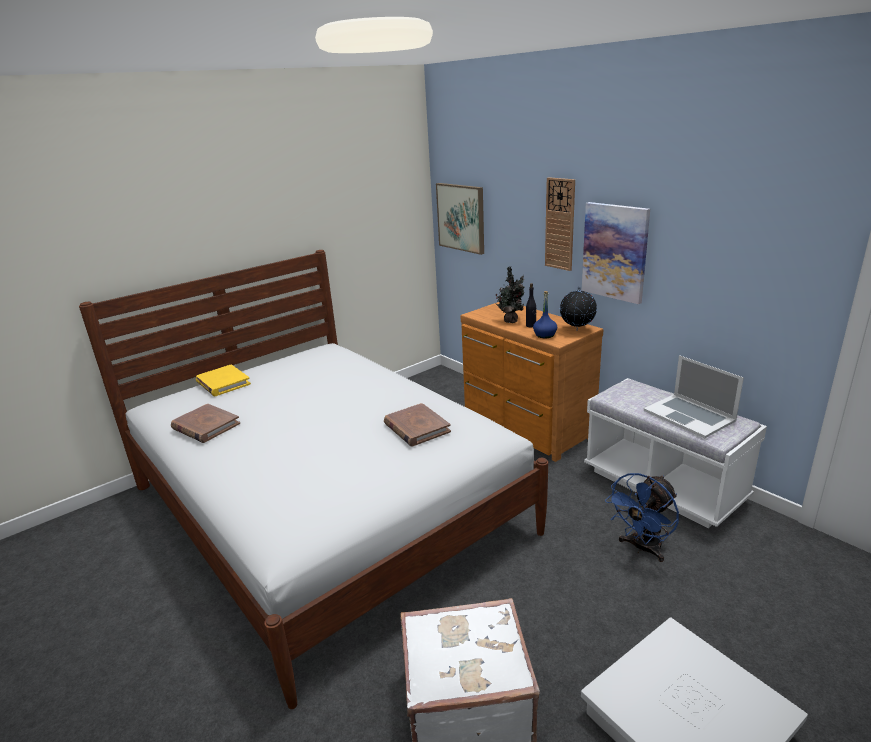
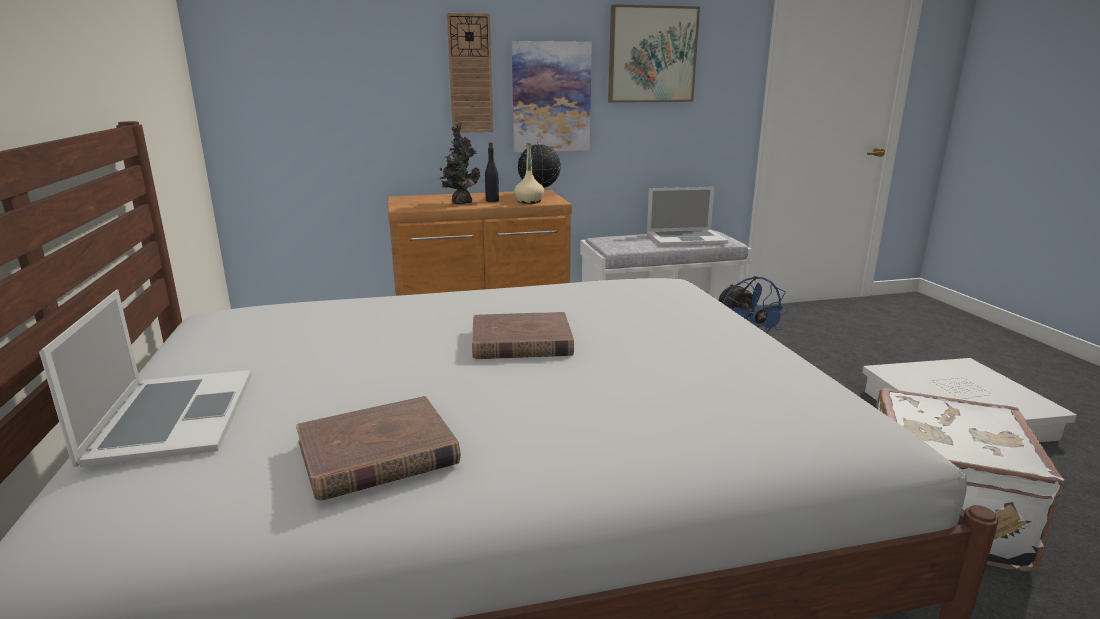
camera: 65 degrees left, 5 degrees down
(223, 383) = (171, 416): yellow book -> laptop
(416, 428) = (624, 302): brown book -> brown book (521, 342)
(461, 217) = (274, 87): picture -> picture (652, 55)
(545, 335) = (529, 201): blue bottle -> beige bottle

